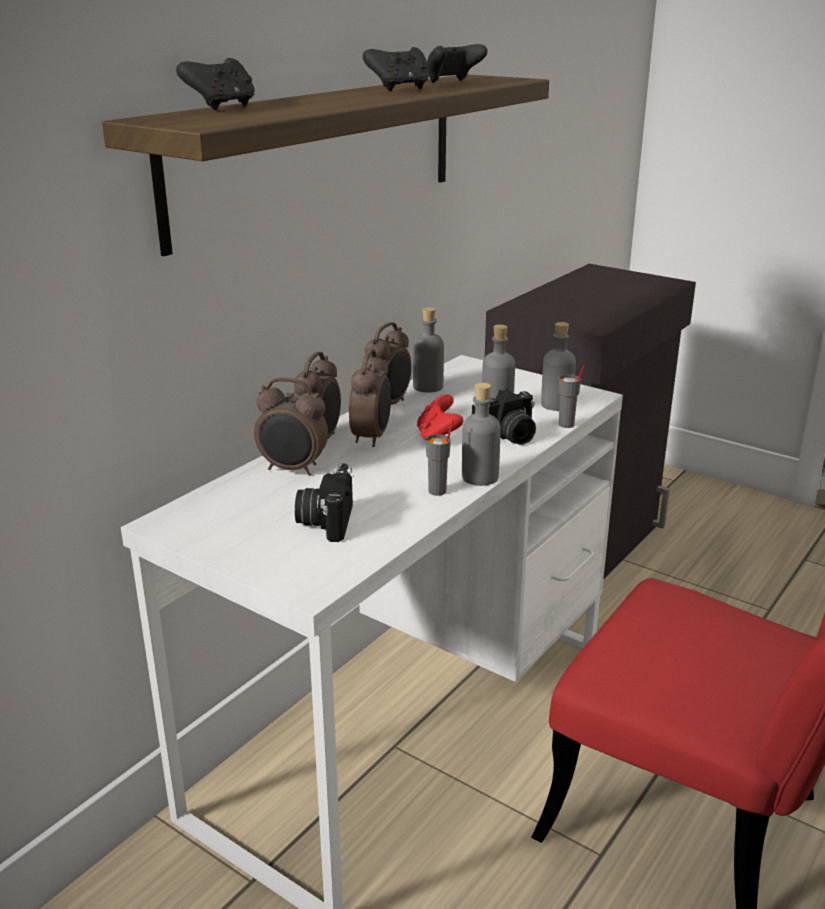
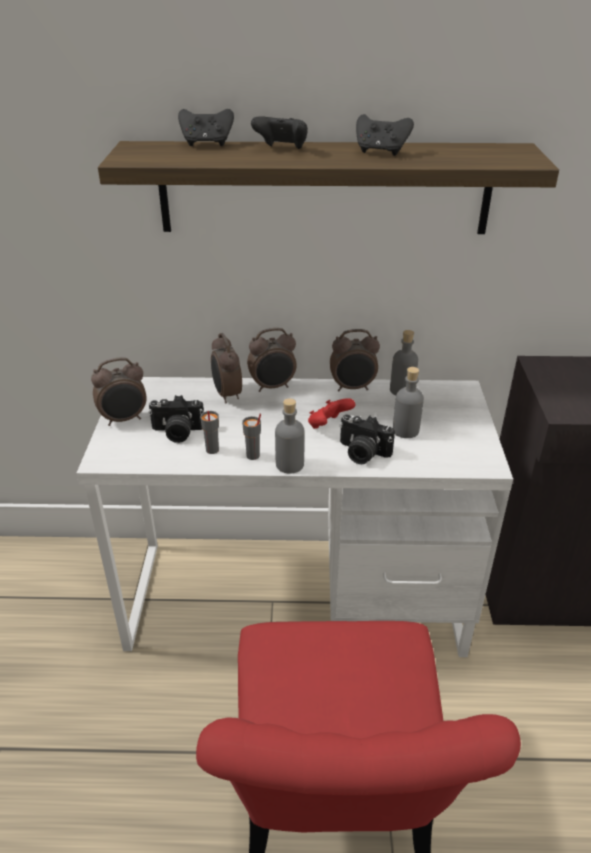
camera: 55 degrees right, 10 degrees up
(326, 521) = (177, 432): camera -> camera turned 150 degrees counterclockwise
(372, 438) = (298, 402): alarm clock -> alarm clock (124, 419)
(452, 82) = (456, 153): black game controller -> black game controller (282, 149)
(556, 404) = (446, 454): grey bottle -> none
(566, 425) = (416, 471): grey cup -> grey cup (212, 450)

